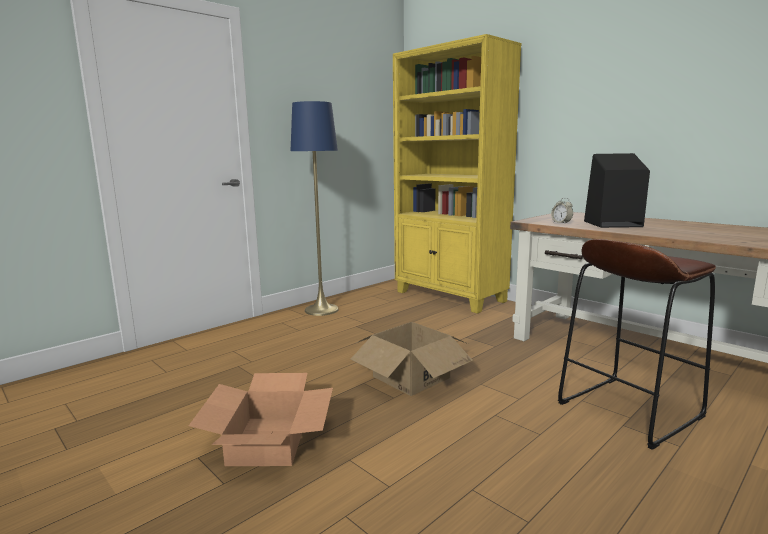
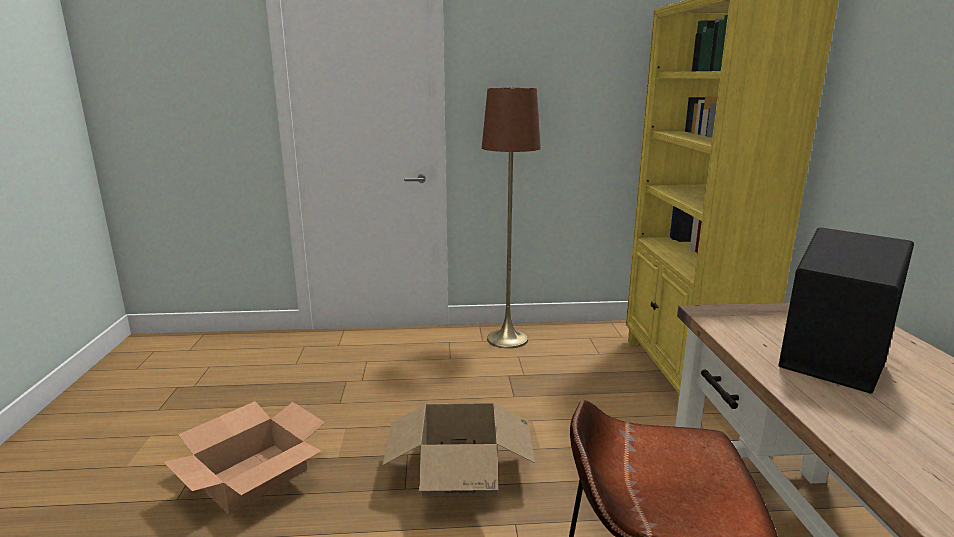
camera: 40 degrees right, 5 degrees up
(321, 310) = (507, 339): blue floor lamp -> brown floor lamp
(561, 223) = (745, 333): alarm clock -> none

